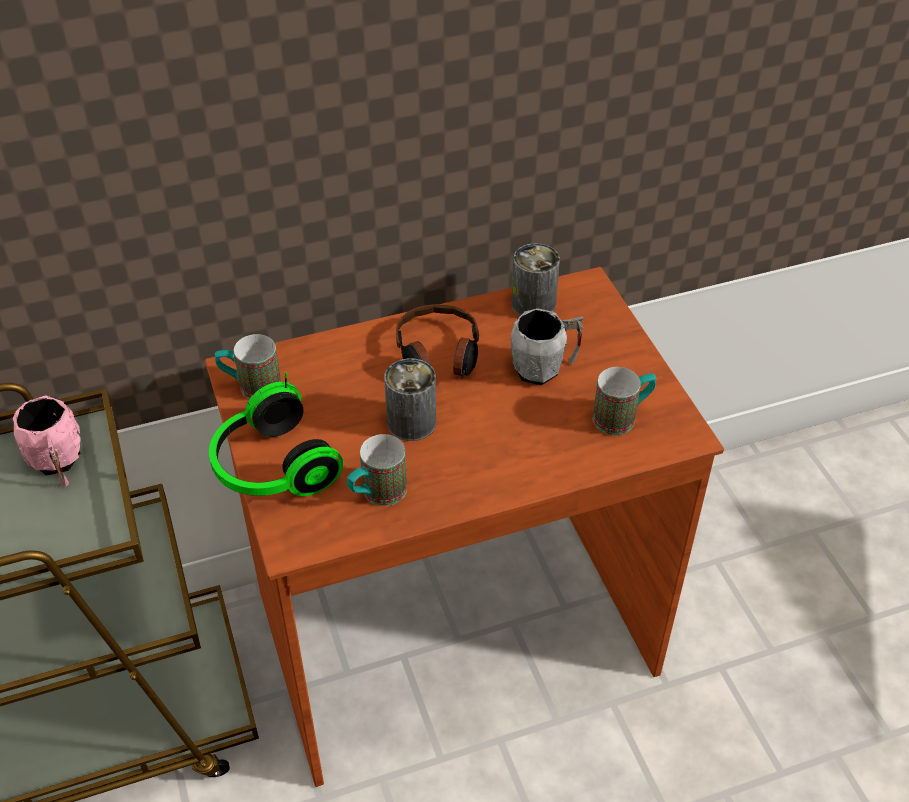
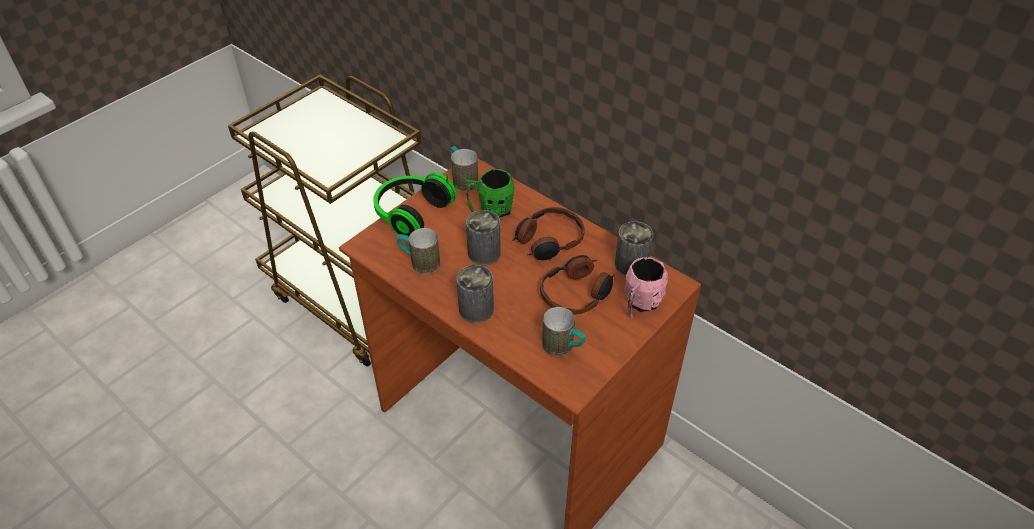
camera: 60 degrees right, 0 degrees up
(57, 464) = (369, 145): pink mug -> pink mug (639, 304)
(335, 383) = (490, 209): none -> green mug
(505, 470) = (476, 309): none -> can
(544, 368) = (577, 293): grey mug -> headphones

